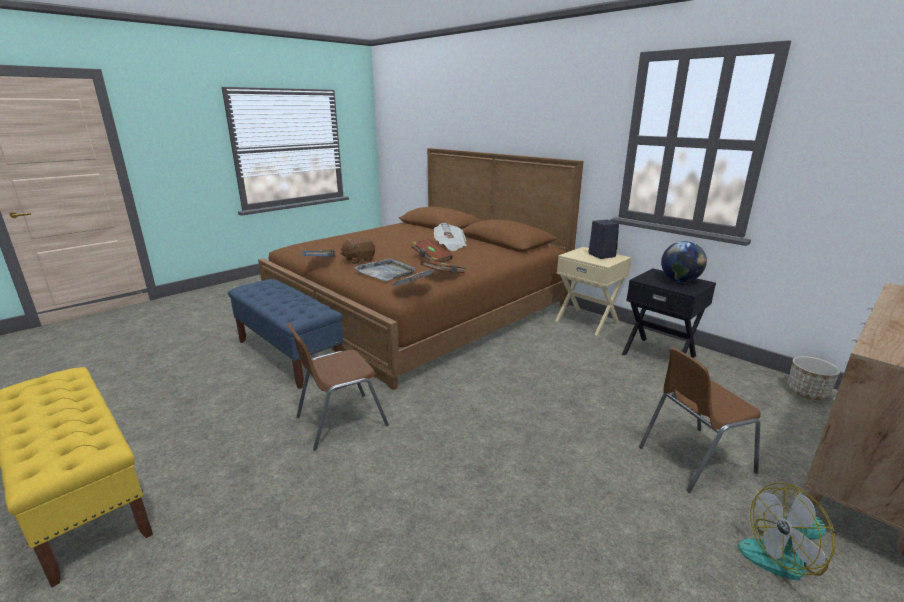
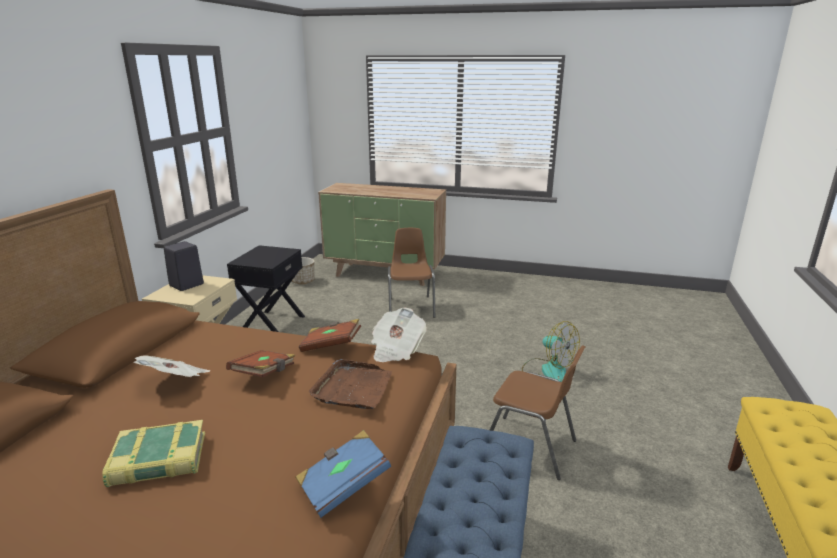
camera: 120 degrees left, 0 degrees up
(358, 260) = (309, 441): brown plush toy -> none
(386, 272) = (353, 388): grey tray -> brown tray
(388, 242) = (158, 461): none -> book
(679, 280) = (263, 254): globe -> none
(693, 459) = (411, 307): brown chair -> brown chair turned 135 degrees counterclockwise
(783, 556) = (460, 289): fan -> fan (547, 370)

